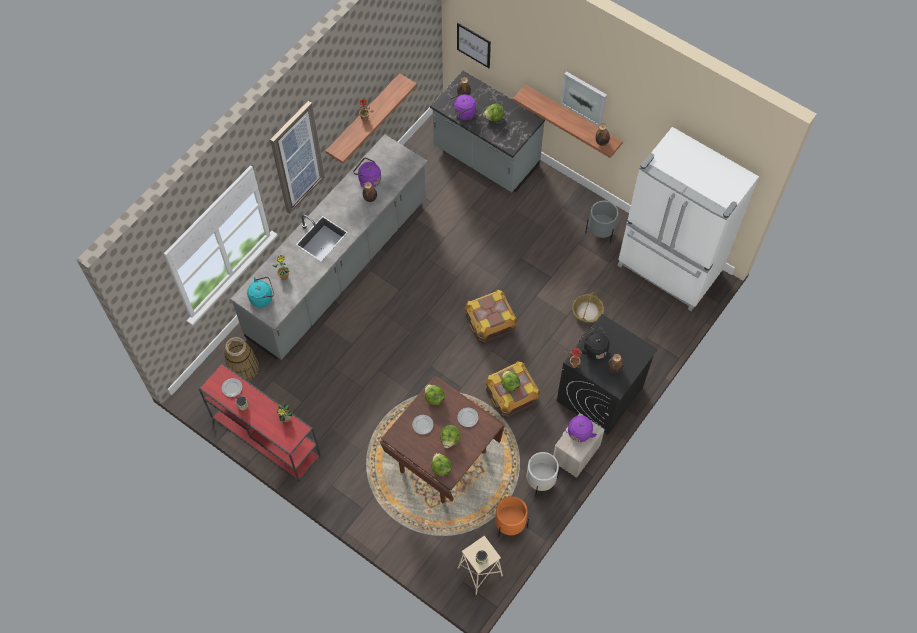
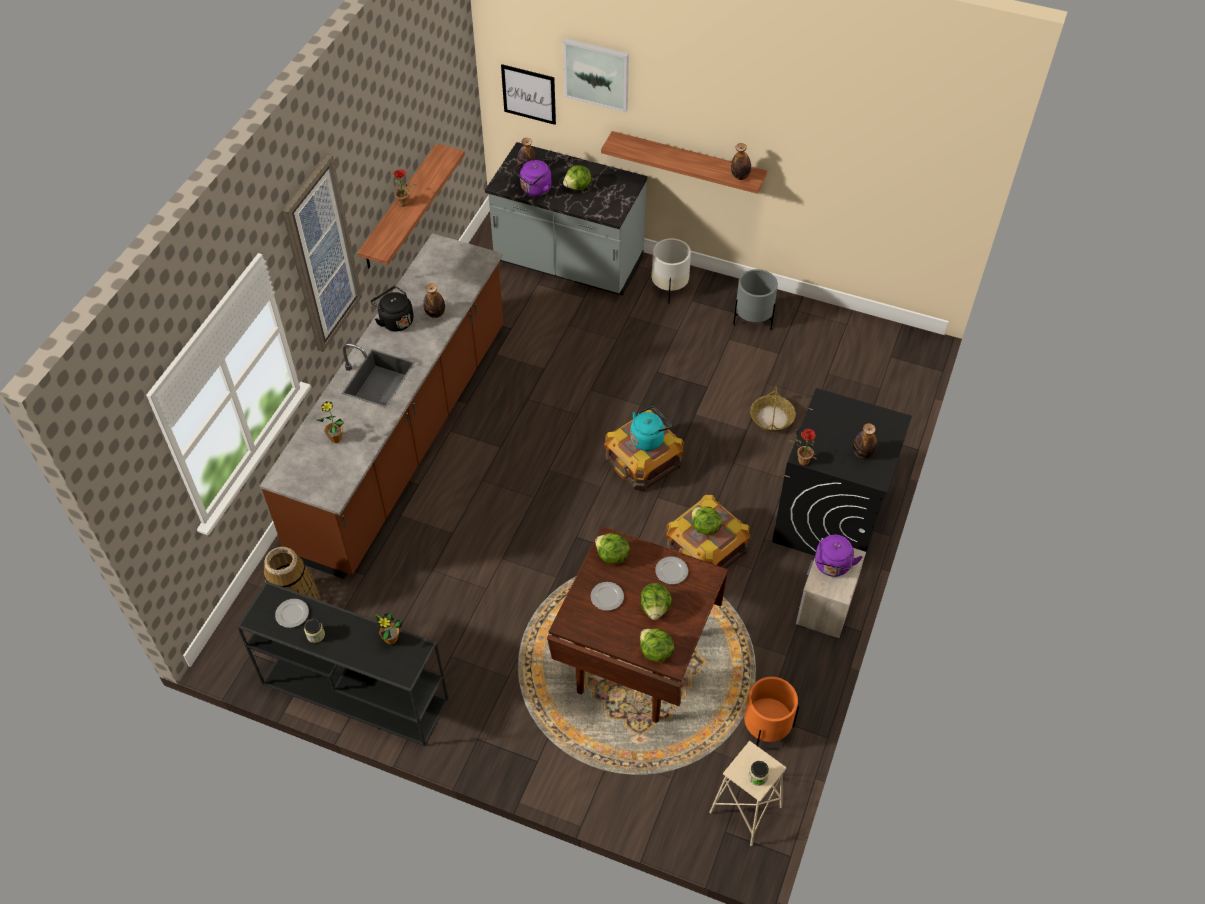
camera: 15 degrees left, 10 degrees down
(262, 297) = (310, 473): turquoise kettle -> turquoise kettle (648, 439)
(264, 436) = (353, 691): red console table -> black console table
(339, 269) = (404, 439): grey counter -> brown counter
(368, 179) = (425, 291): purple kettle -> none
(540, 480) = (789, 655): white planter -> white planter (669, 288)
(584, 98) = (704, 118): picture -> picture (596, 74)
(594, 348) = (823, 434): black kettle -> black kettle (395, 320)
(668, 270) = (860, 346): white fridge -> none

